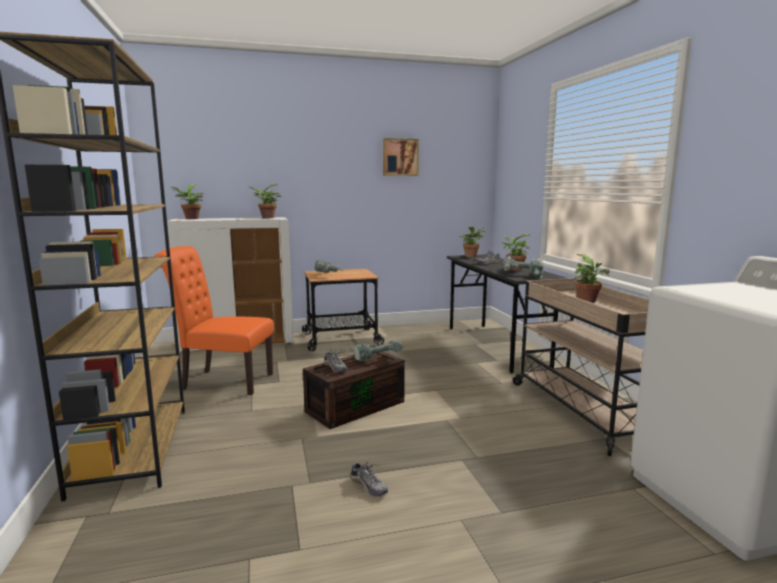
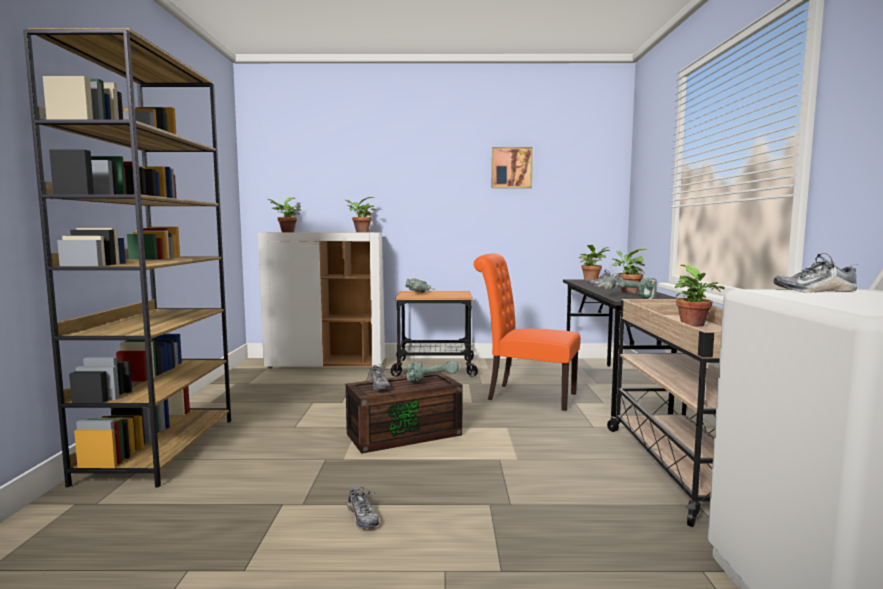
camera: 15 degrees right, 5 degrees down
(222, 381) = (286, 397): orange chair -> orange chair (526, 396)
(710, 286) = (814, 291): none -> shoe

